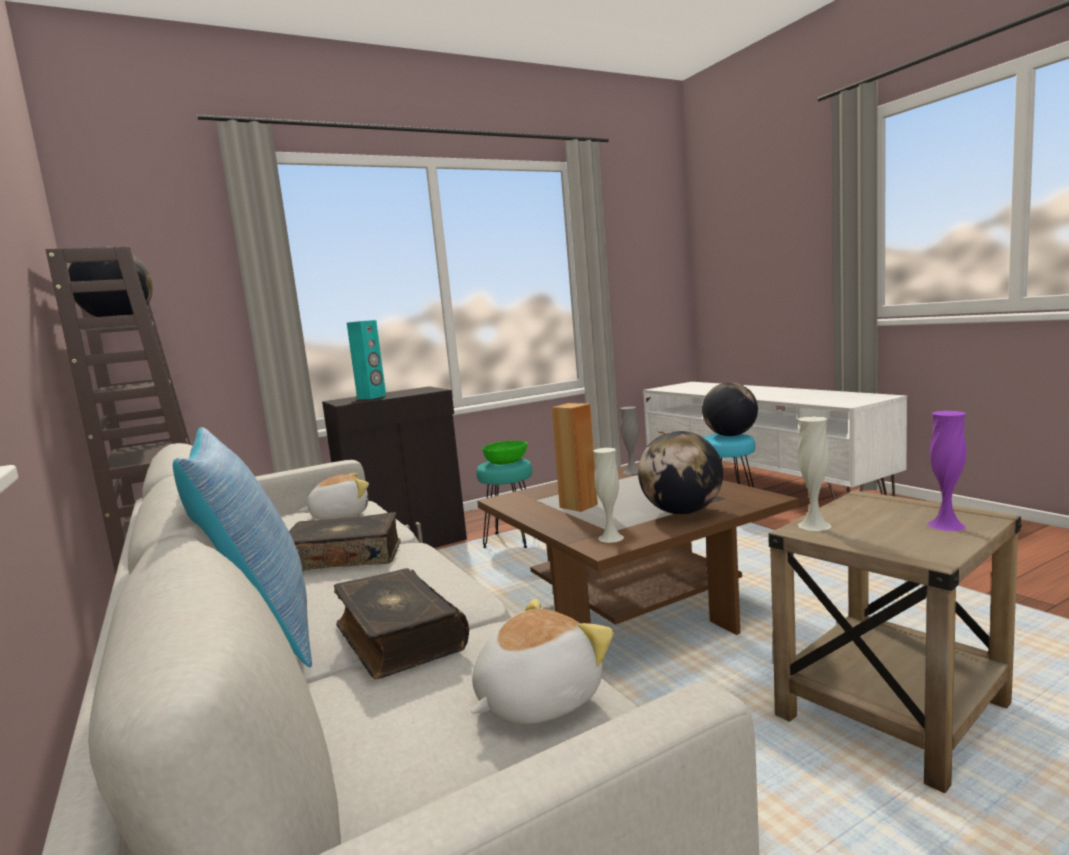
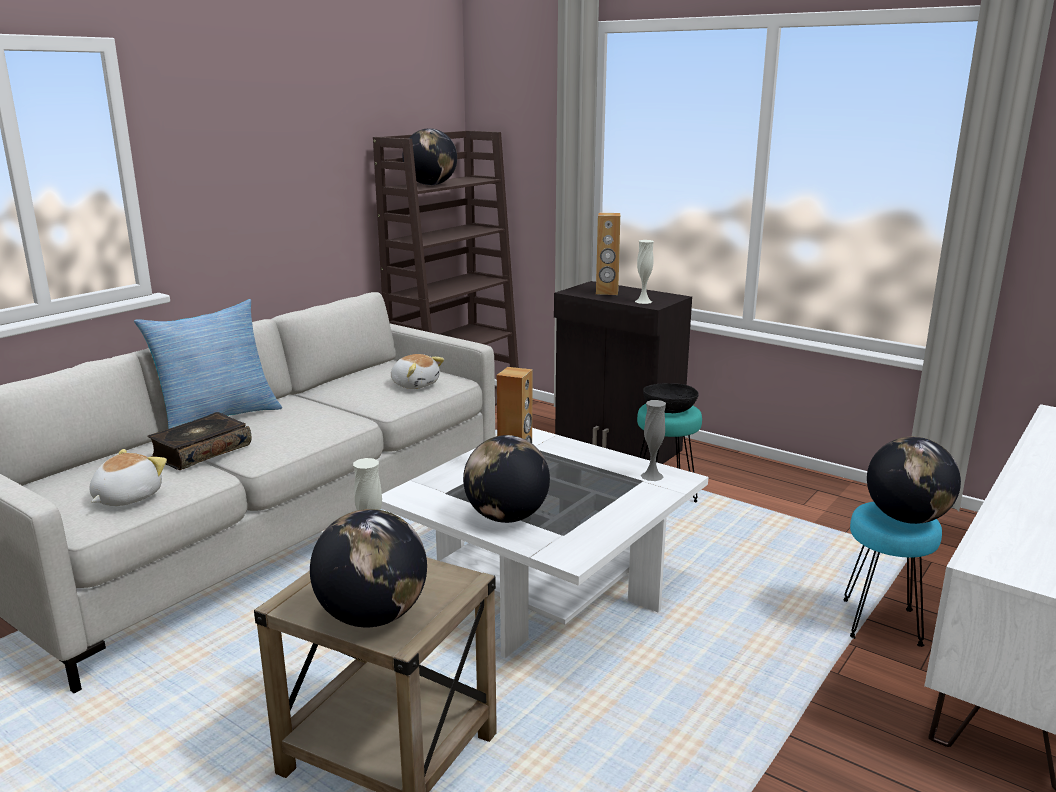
camera: 65 degrees right, 10 degrees up
(344, 556) = (324, 408): book -> none
(372, 397) = (607, 292): turquoise speaker -> brown speaker
(506, 462) = (669, 410): green bowl -> black bowl
(536, 699) = (126, 497): plush toy -> plush toy turned 90 degrees counterclockwise
(611, 538) = (427, 495): white vase -> white vase (643, 301)
(633, 604) = (544, 590): brown coffee table -> white coffee table
(946, 525) = (372, 617): purple vase -> globe

